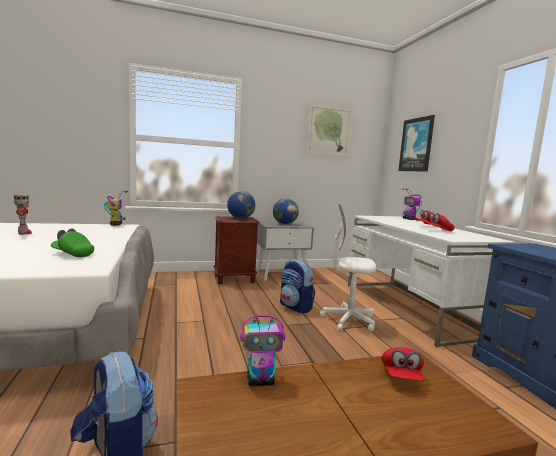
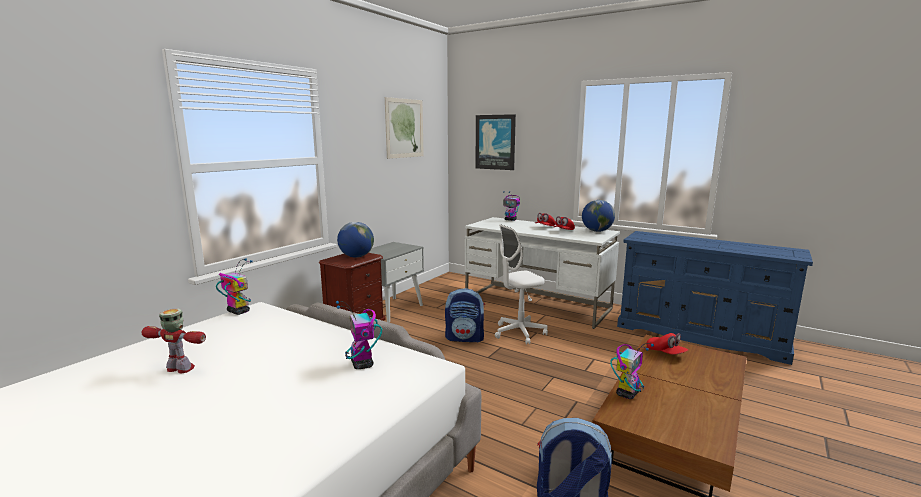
camera: 40 degrees left, 5 degrees up
(73, 254) = (362, 364): green cap -> toy robot
(284, 224) = (388, 249): globe -> globe (597, 231)

